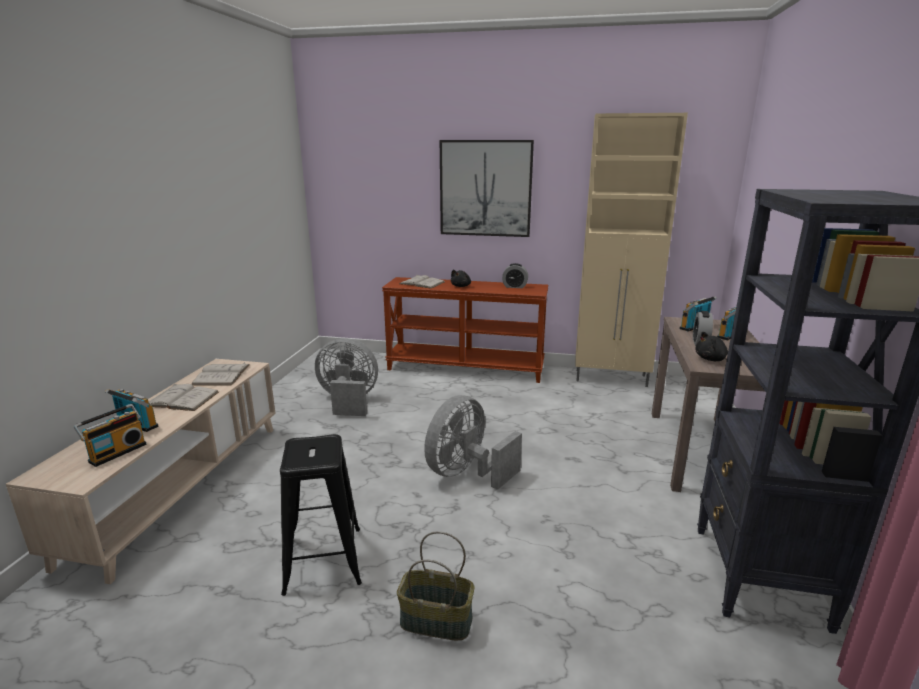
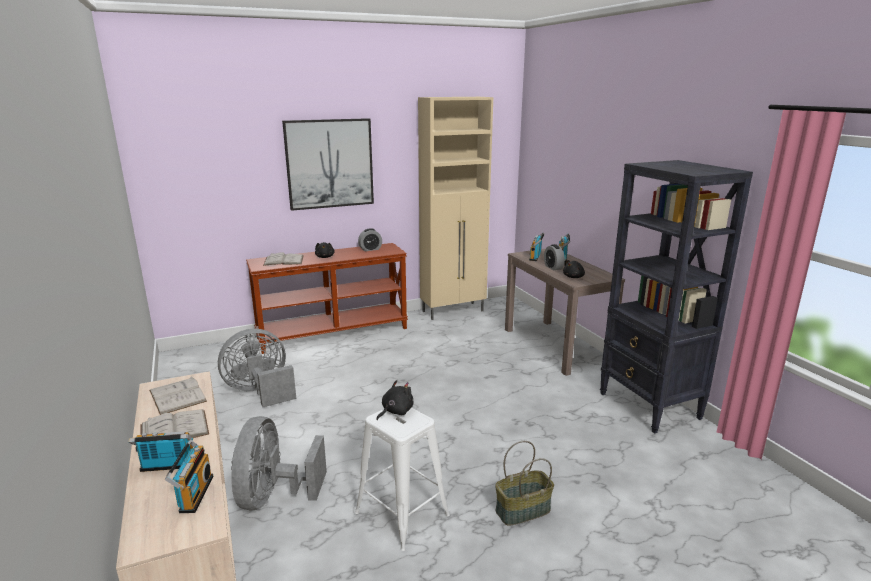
camera: 35 degrees left, 0 degrees up
(320, 443) = (395, 411): none -> black plush toy
(323, 560) = (402, 514): black stool -> white stool
(466, 473) = (431, 412): grey fan -> grey fan (274, 496)

